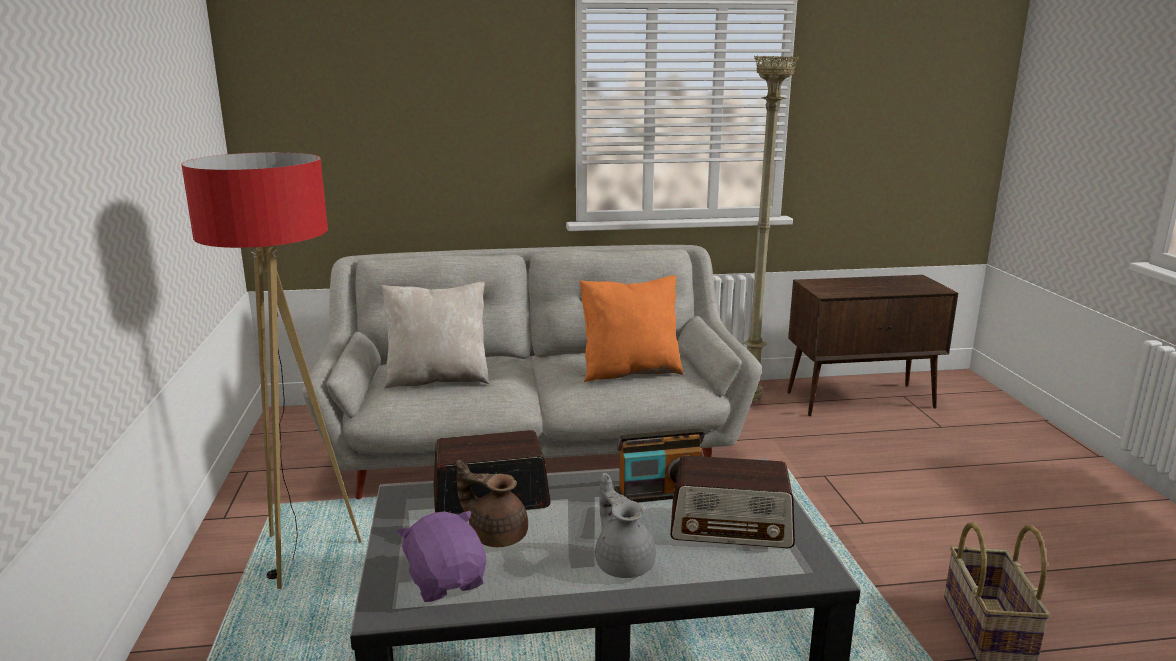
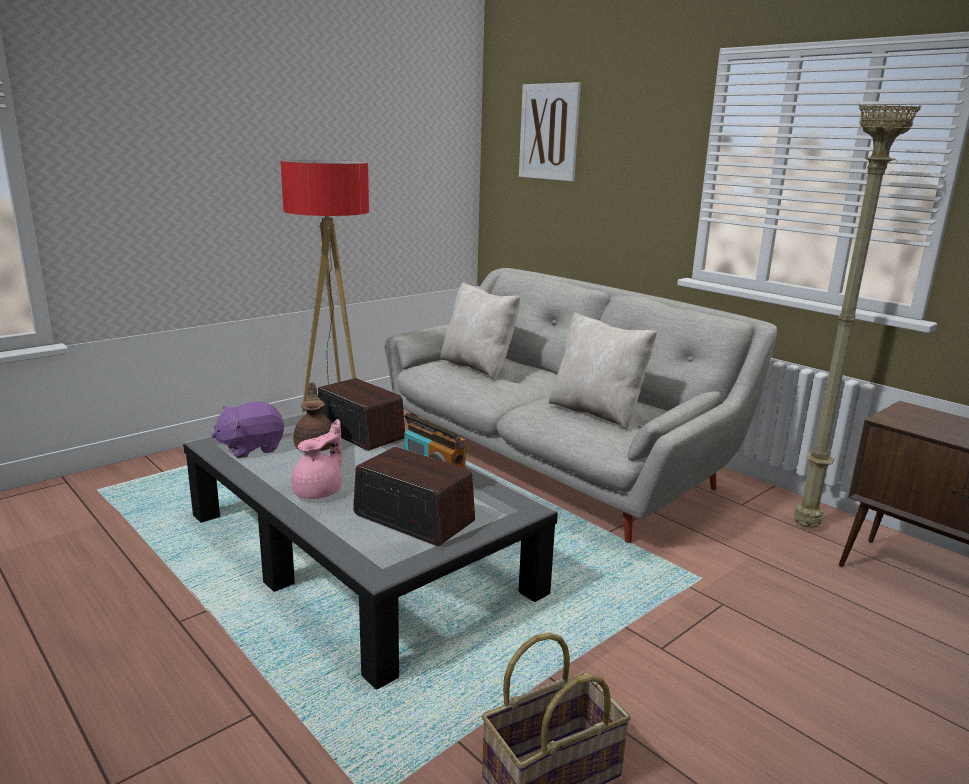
camera: 55 degrees right, 0 degrees up
(352, 83) = (549, 132): none -> picture
(447, 581) = (251, 448): purple plush toy -> purple plush toy turned 150 degrees counterclockwise
(623, 563) = (320, 491): grey teapot -> pink teapot
(630, 371) = (597, 412): orange pillow -> beige pillow
(731, 527) = (413, 518): radio -> radio turned 150 degrees clockwise

